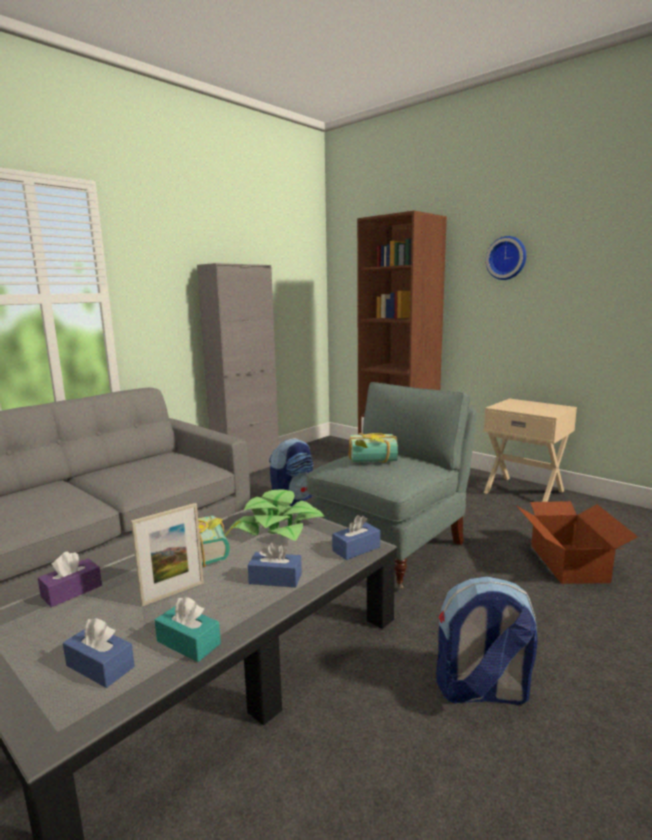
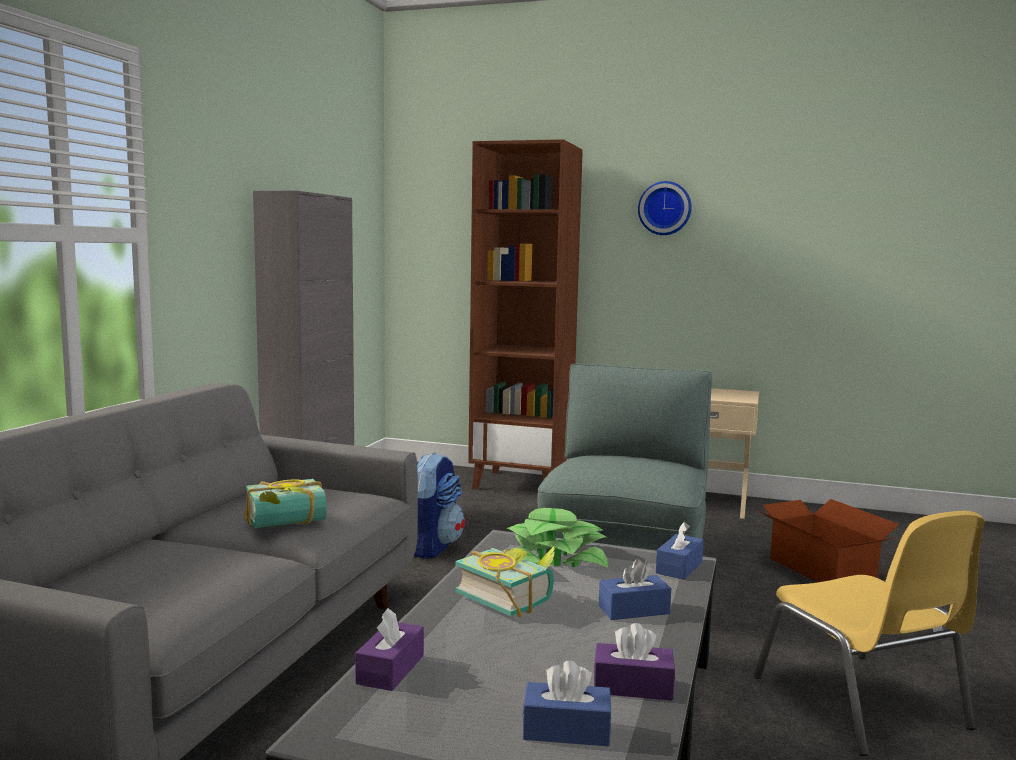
camera: 25 degrees left, 5 degrees down
(173, 593) = (534, 646): picture frame -> none
(188, 642) = (633, 686): turquoise tissue box -> purple tissue box
(373, 461) = (623, 464): book -> book (287, 524)
(481, 692) = (862, 703): backpack -> yellow chair

